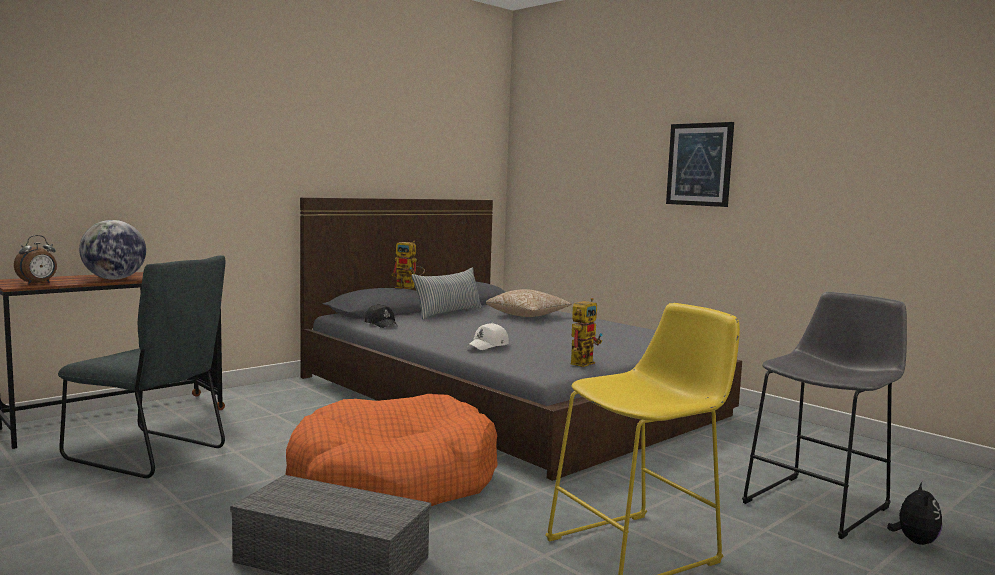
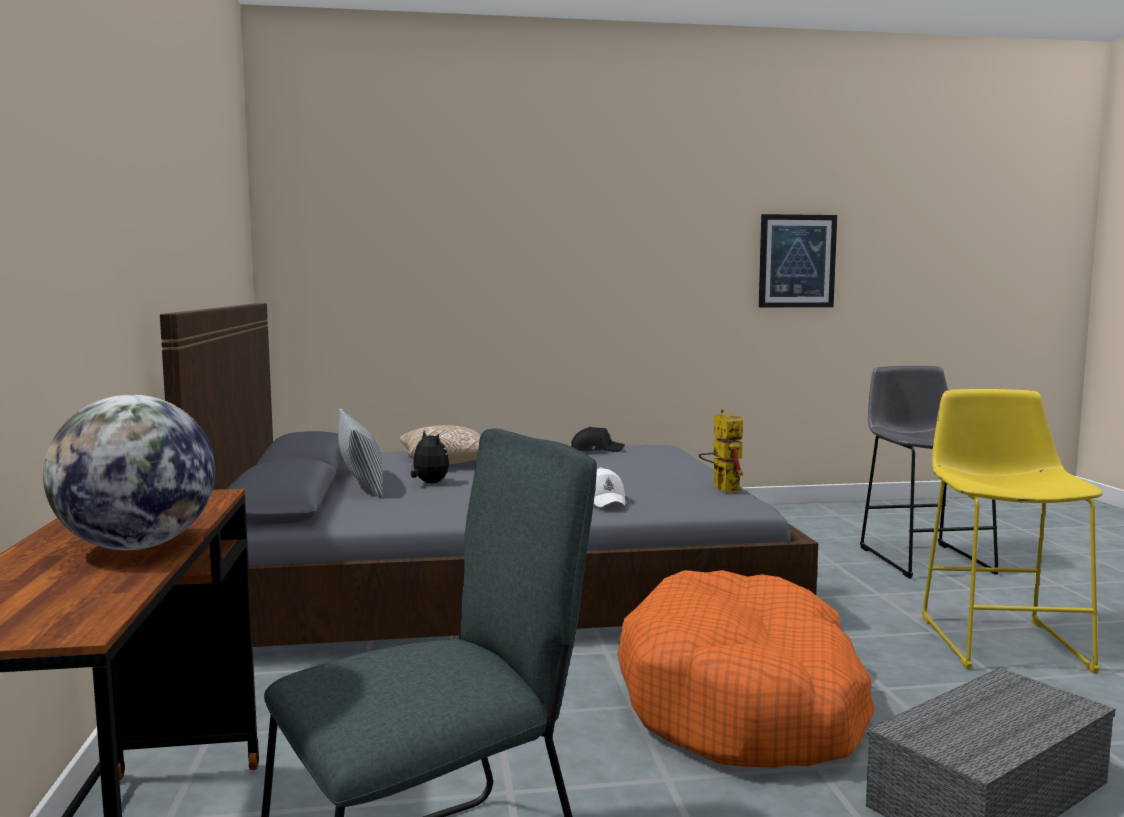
camera: 55 degrees left, 0 degrees up
(38, 283) = (64, 607): alarm clock -> none
(381, 324) = (374, 517): black cap -> black cap (596, 450)
(409, 287) = (300, 455): toy robot -> none
(699, 164) = (591, 247): picture -> picture (796, 261)
(914, 541) = (1007, 558): plush toy -> plush toy (428, 483)

